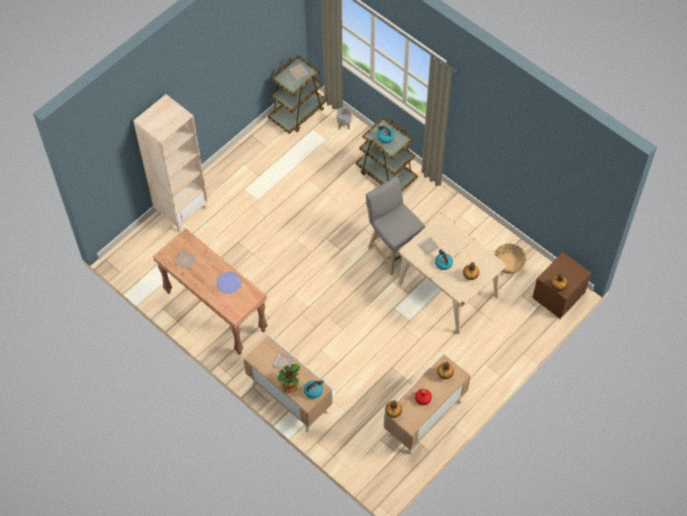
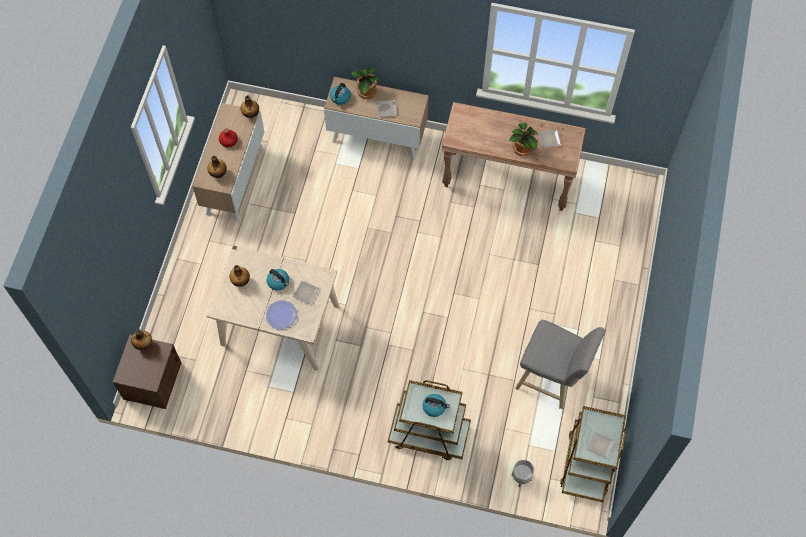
camera: 150 degrees right, 5 degrees up
(182, 210) = (624, 268): beige bookcase -> none
(210, 263) = (522, 149): none -> potted plant
(229, 283) = (488, 138): plate -> plate (281, 315)
(393, 249) = (366, 342): grey stool -> grey stool (552, 379)
(508, 263) = (227, 392): basket -> none

